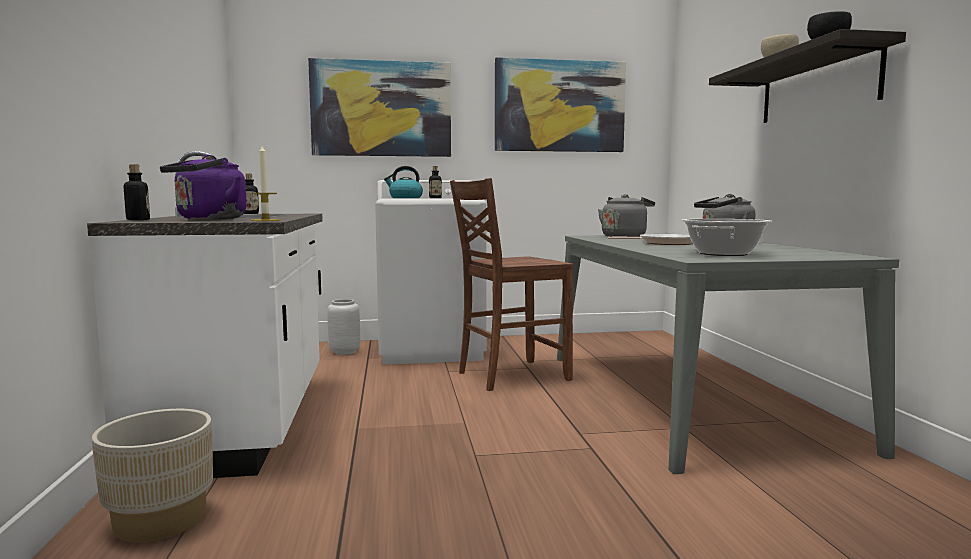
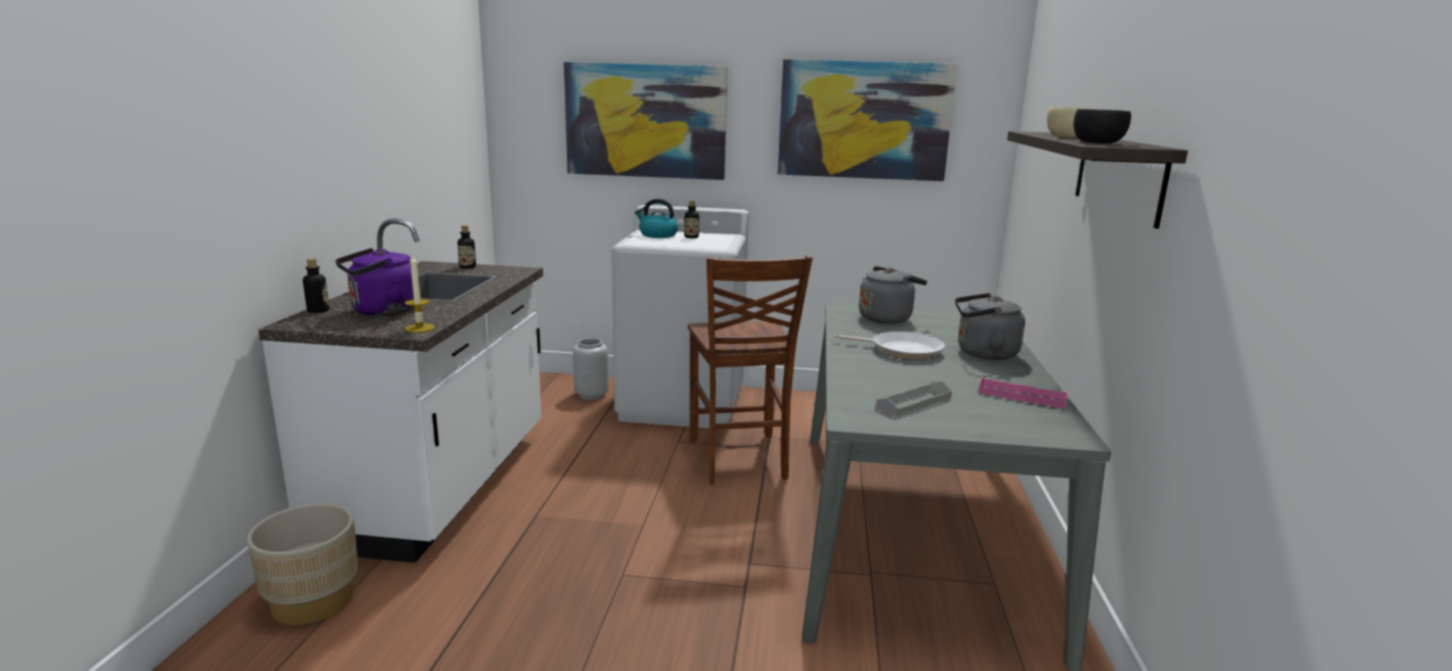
camera: 15 degrees right, 10 degrees up
(510, 376) = (738, 460): brown chair -> brown chair turned 90 degrees counterclockwise
(723, 253) = (914, 403): cooking pot -> grey tray
(790, 249) = (1022, 396): none -> pink tray

